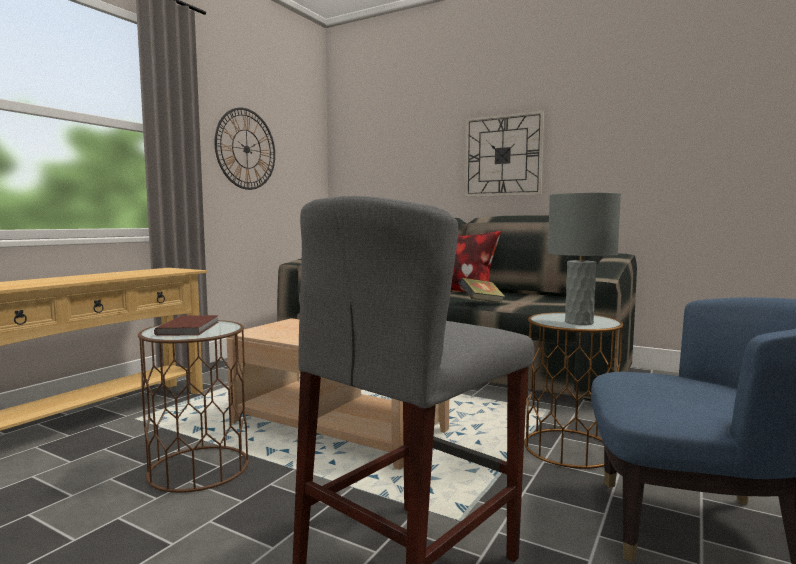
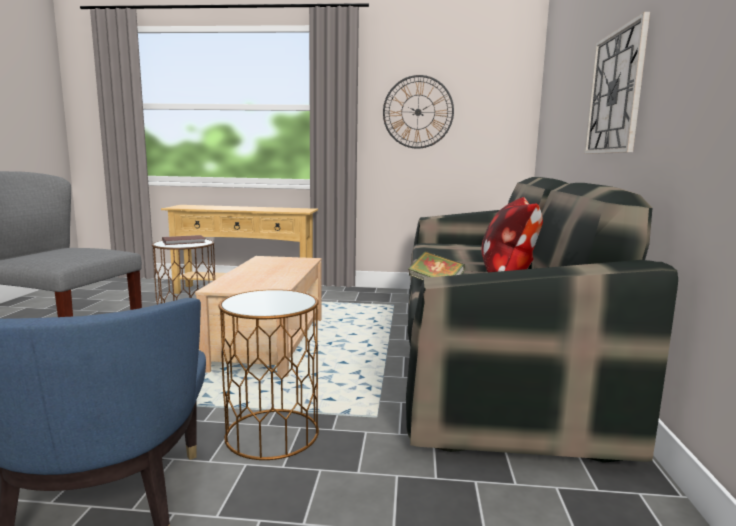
camera: 65 degrees right, 5 degrees up
(578, 322) = (254, 302): grey table lamp -> none

